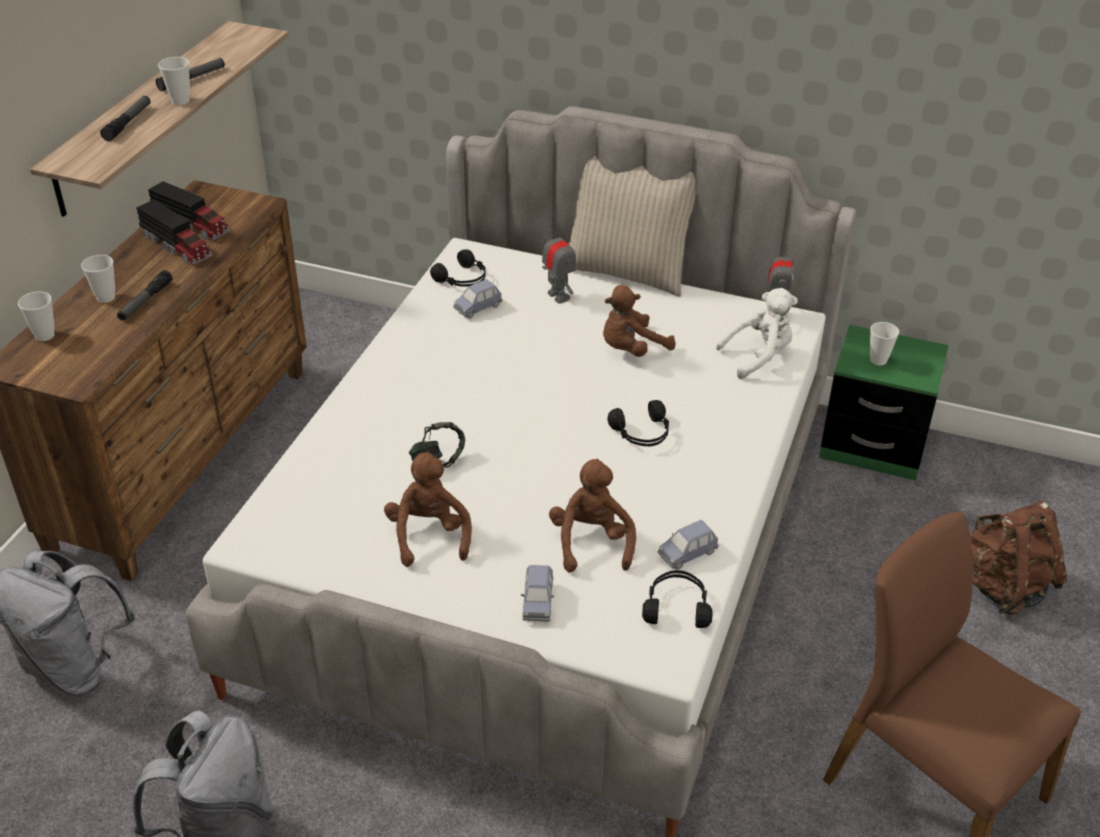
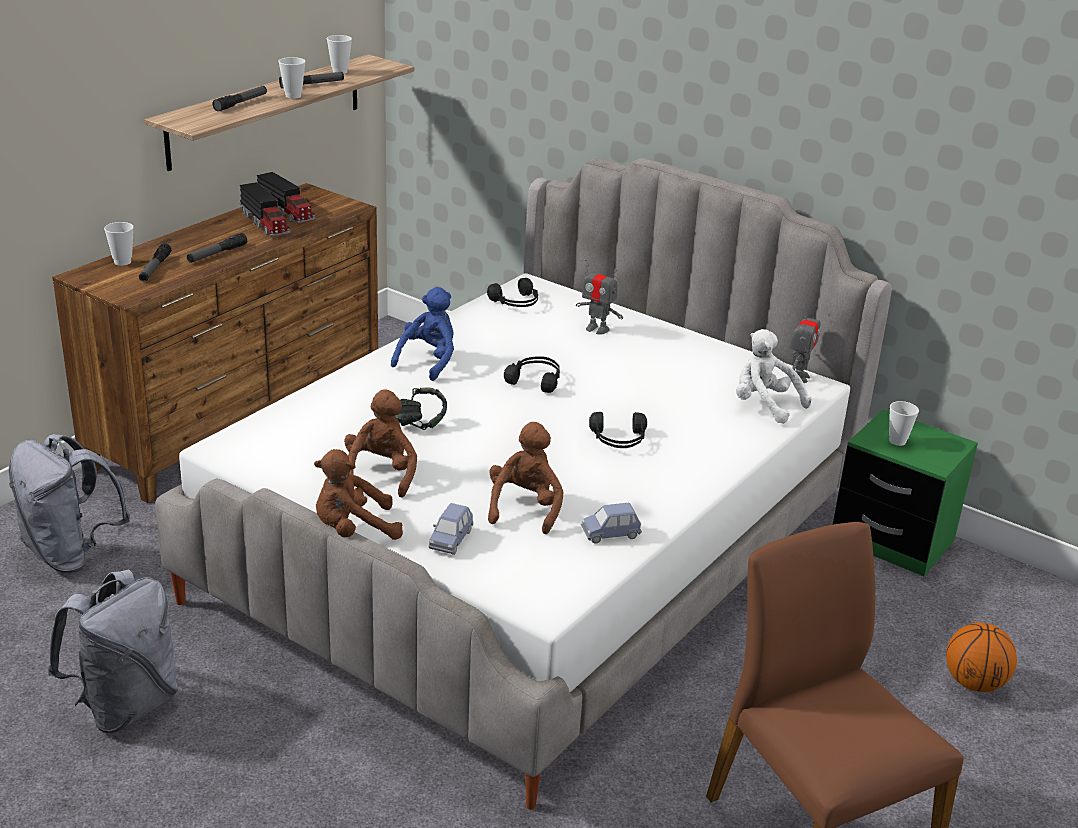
camera: 15 degrees right, 10 degrees down
(86, 337) = (155, 268): none -> flashlight
(105, 297) = (186, 246): cup -> cup (340, 71)
(409, 375) = (429, 361): none -> blue plush toy
(478, 308) = (518, 325): blue toy car -> none
(558, 296) = (597, 329): toy robot -> toy robot turned 135 degrees clockwise
(627, 271) = (673, 322): beige pillow -> none
(631, 349) = (644, 378): brown plush toy -> brown plush toy (353, 530)
(676, 606) = (578, 570): black headphones -> black headphones (536, 380)
(759, 357) = (764, 405): white plush toy -> white plush toy turned 135 degrees counterclockwise
(1002, 588) = (974, 683): brown backpack -> basketball

